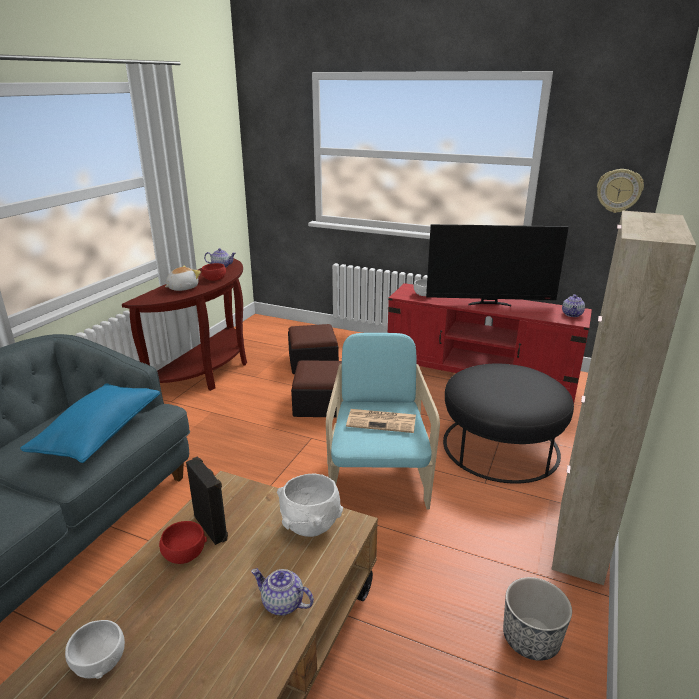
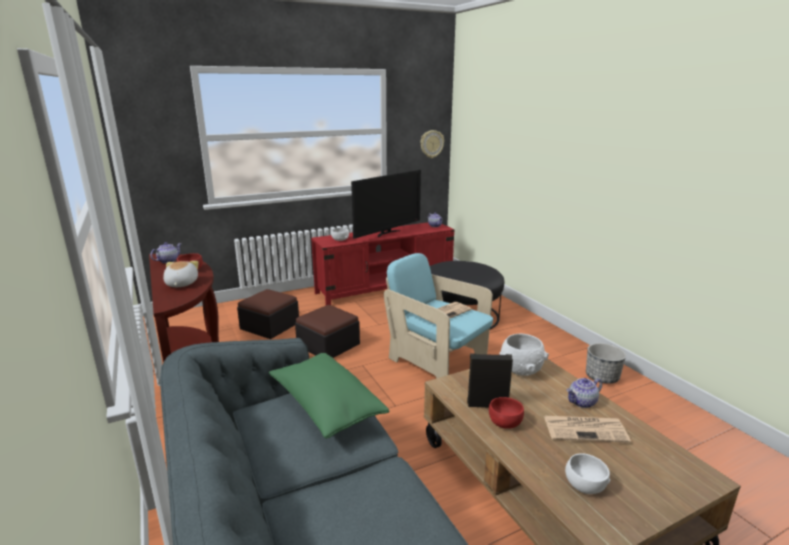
camera: 50 degrees left, 5 degrees down
(99, 434) = (326, 406): blue pillow -> green pillow
(219, 626) = (586, 429): none -> newspaper
(580, 540) = (552, 334): beige cabinet -> none

